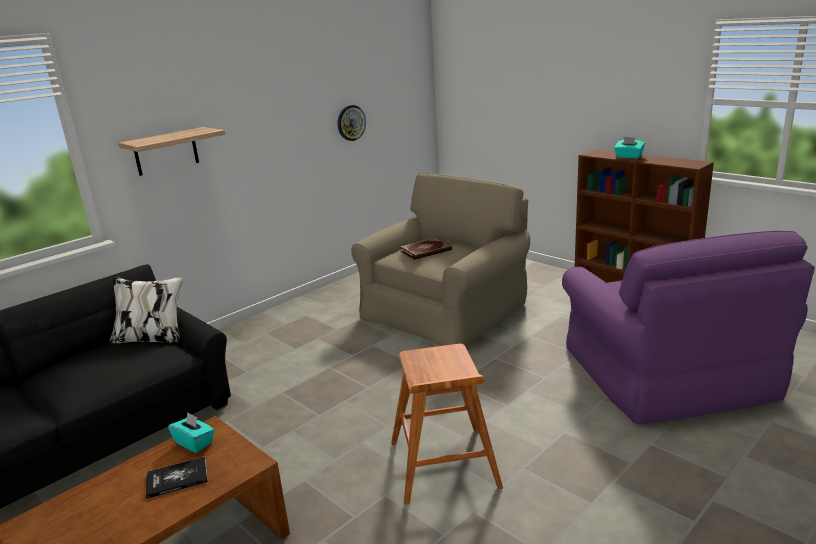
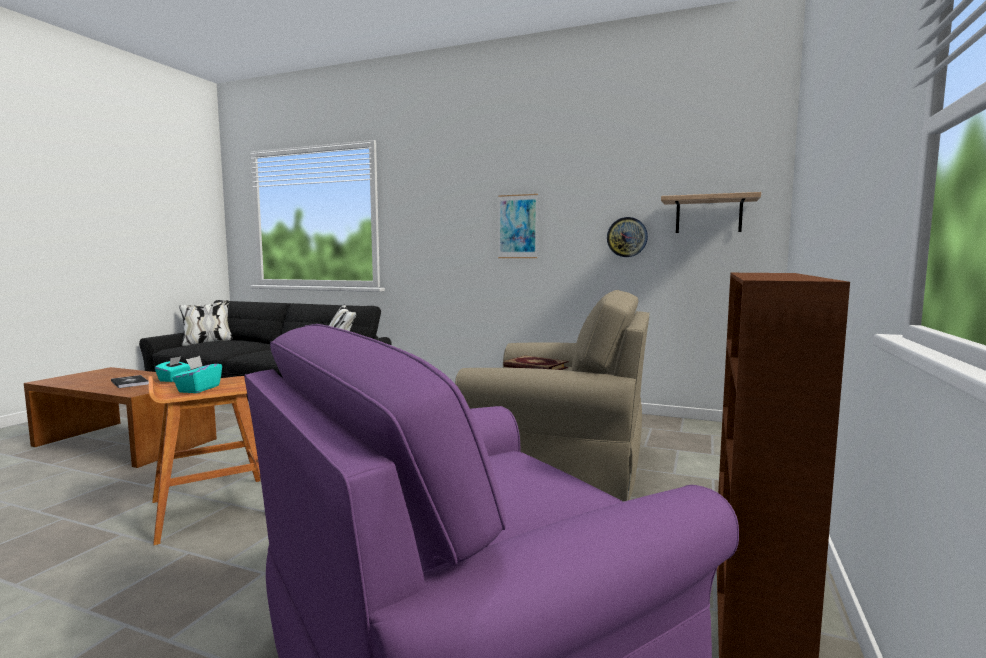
camera: 65 degrees right, 15 degrees down
(166, 151) = (431, 231): shelf -> shelf (708, 215)
(262, 128) = (517, 226): none -> picture
(628, 157) = (765, 274): turquoise tissue box -> turquoise tissue box (198, 389)

